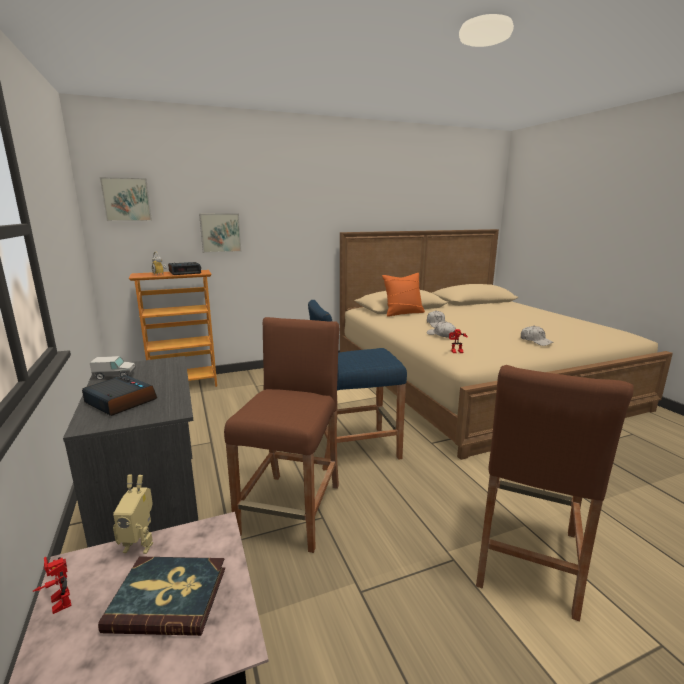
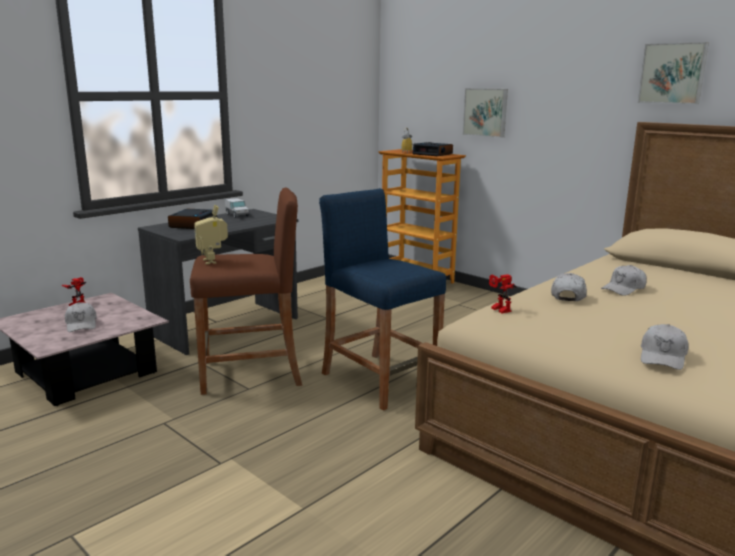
camera: 65 degrees right, 0 degrees up
(126, 199) = (411, 72): picture -> picture (673, 73)
(140, 544) = (126, 306): toy robot -> toy robot (213, 261)
(168, 598) = (81, 324): book -> white cap
(403, 313) = (650, 267): orange pillow -> none
(527, 557) = (243, 510): brown stool -> none

